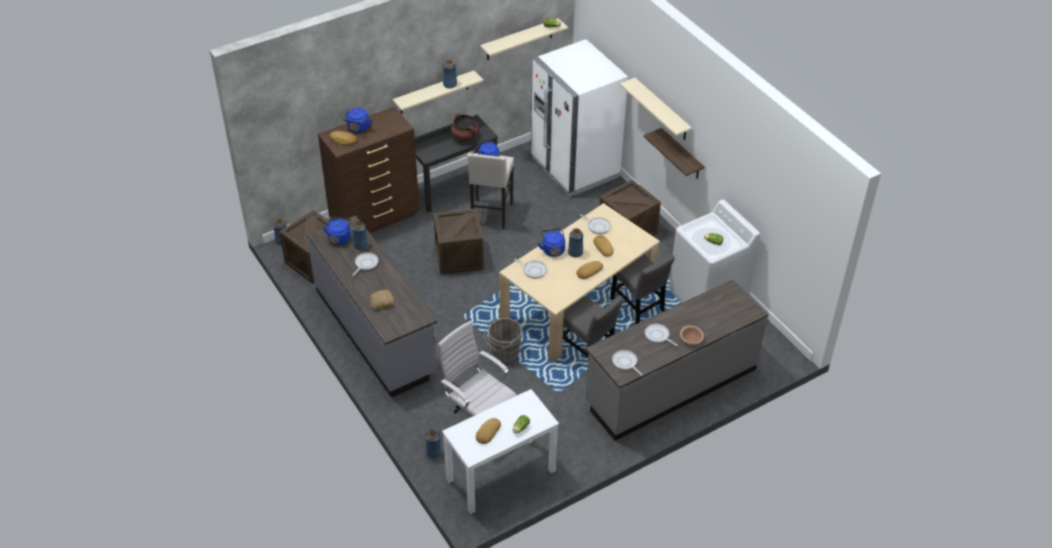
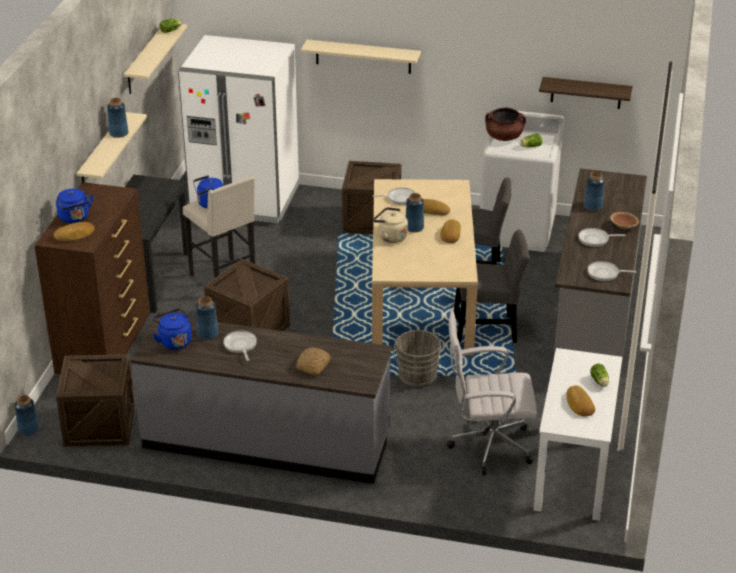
camera: 45 degrees left, 10 degrees down
(434, 452) = (488, 498): blue vase -> blue vase (593, 206)
(465, 137) = (153, 197): brown cooking pot -> brown cooking pot (504, 137)
(533, 270) = (401, 261): frying pan -> none
(552, 249) = (390, 237): blue kettle -> beige kettle
(681, 155) = (408, 95): shelf -> shelf (586, 93)

